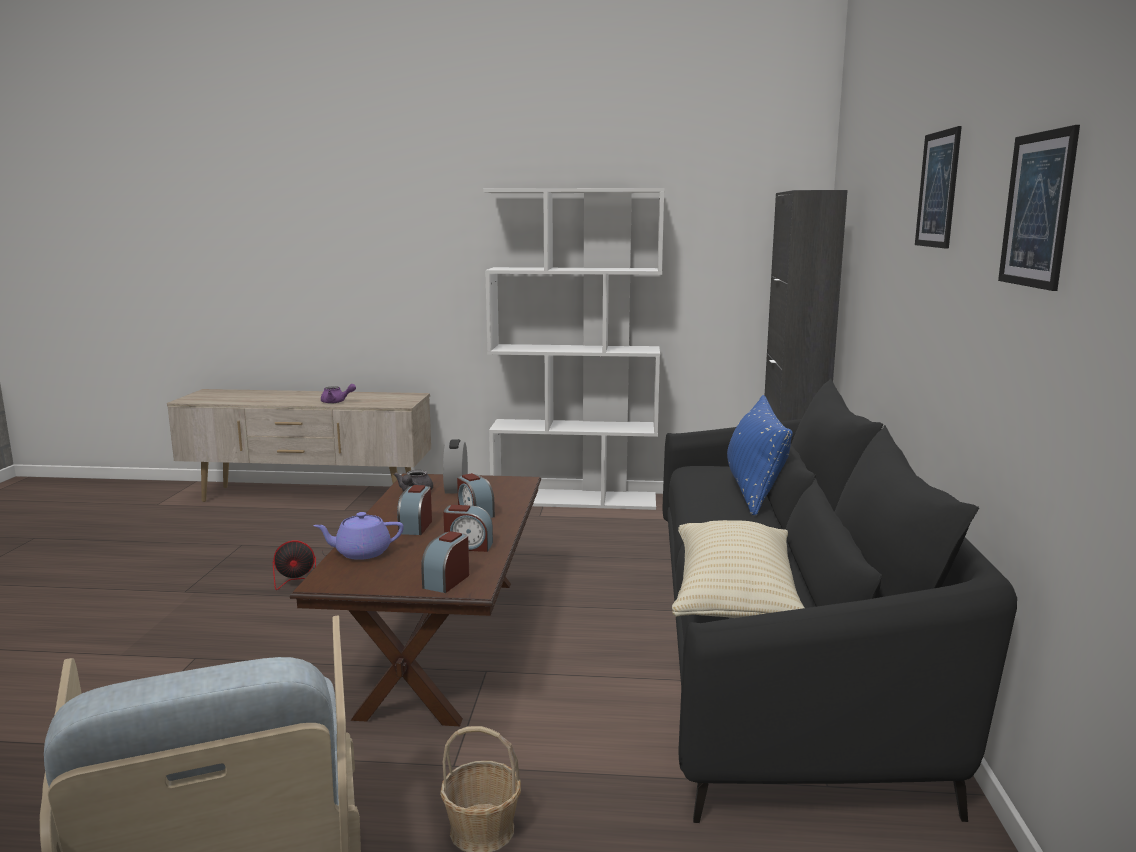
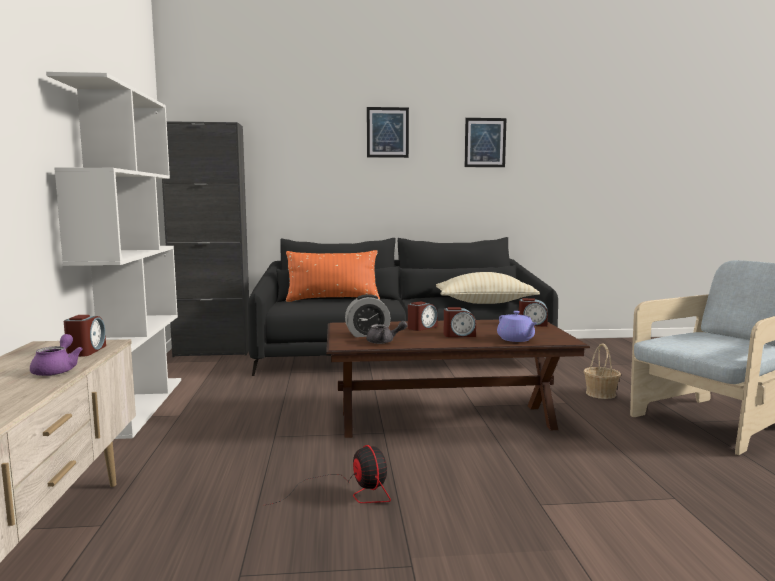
camera: 100 degrees left, 5 degrees down
(468, 546) = (480, 325): alarm clock -> alarm clock (86, 351)
(754, 490) = (333, 300): blue pillow -> orange pillow

